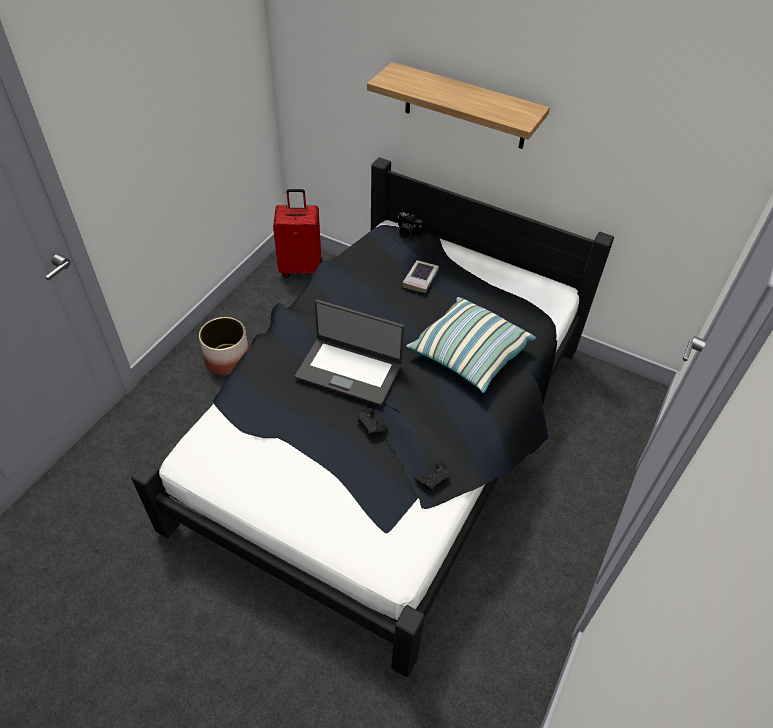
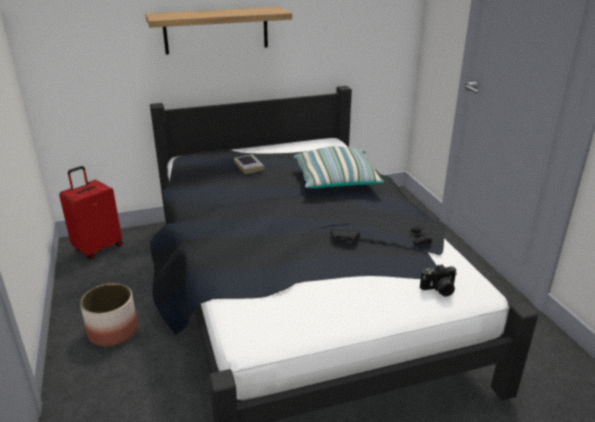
camera: 45 degrees left, 20 degrees down
(349, 370) = (283, 222): laptop -> none
(407, 232) = (201, 152): camera -> camera (439, 290)

